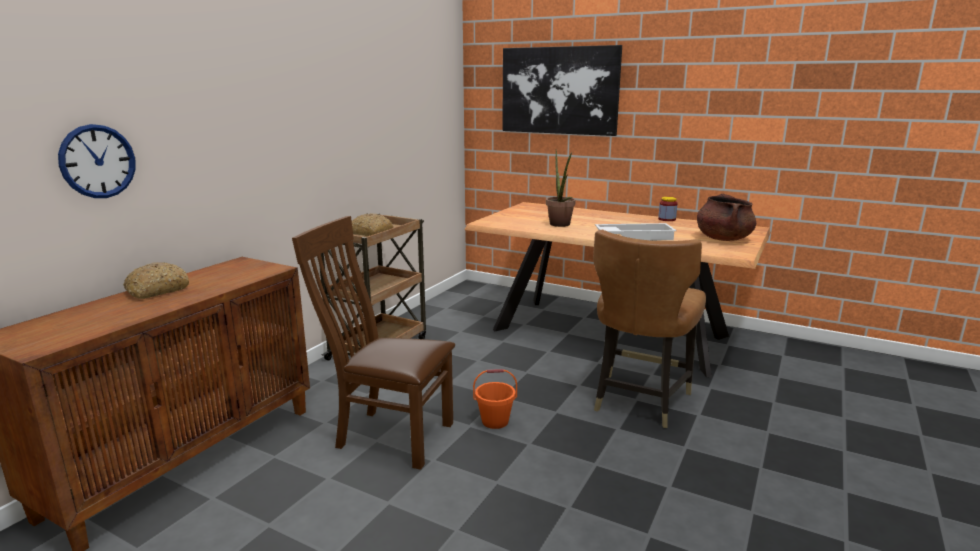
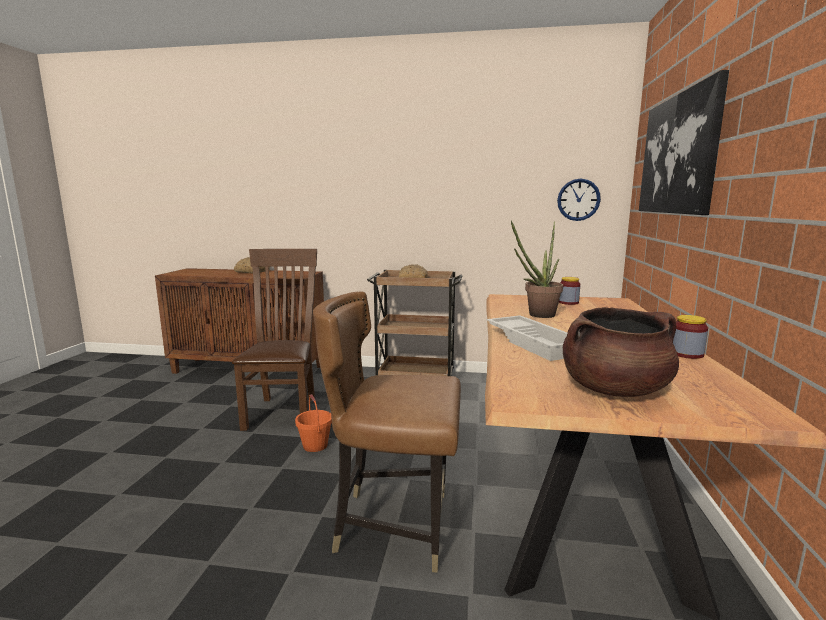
camera: 70 degrees right, 5 degrees down
(98, 161) = (247, 200): wall clock -> wall clock (578, 199)
(525, 213) = (568, 302): none -> jar

